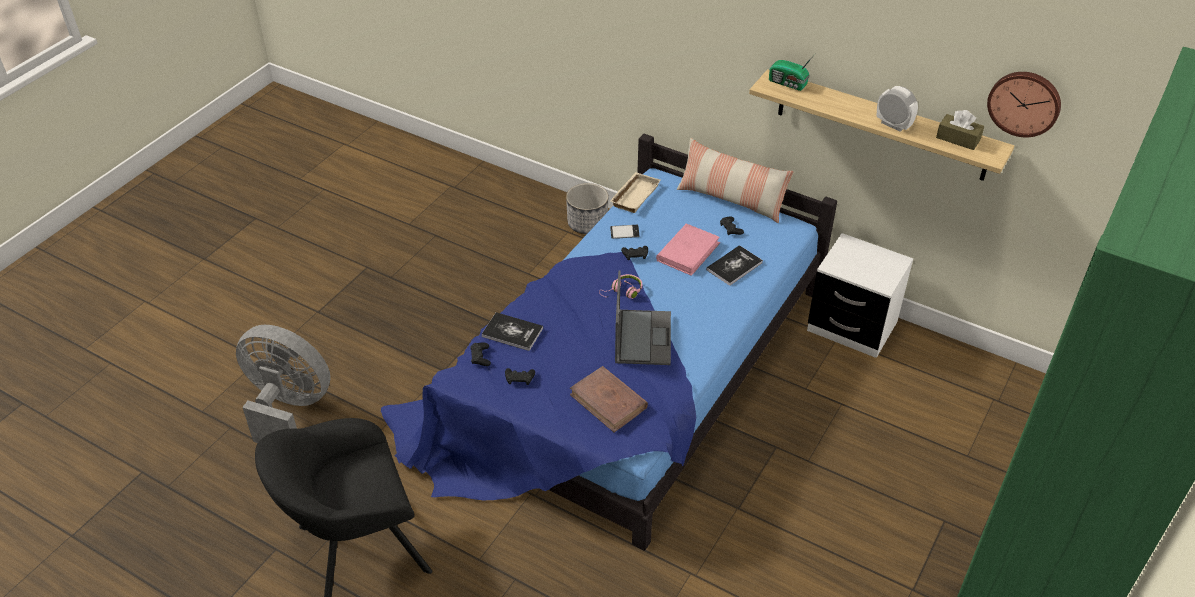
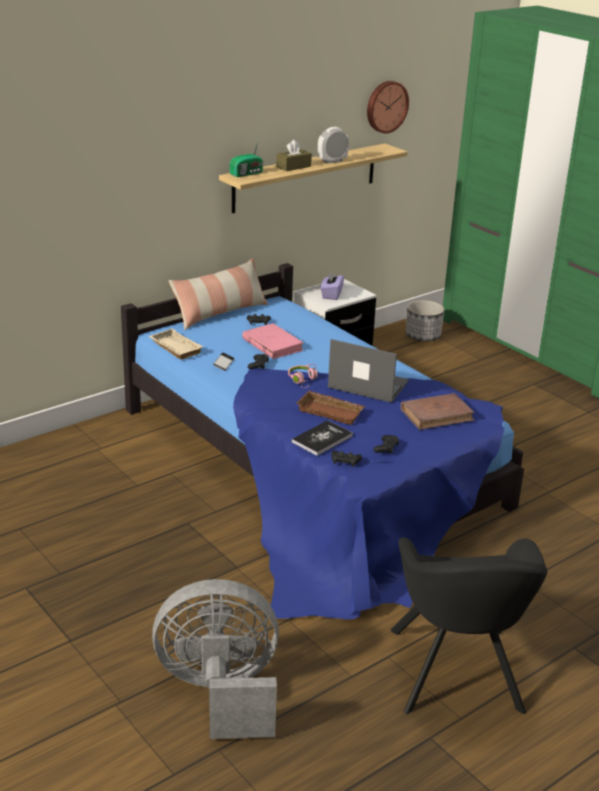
camera: 70 degrees left, 15 degrees down
(288, 409) = (220, 693): grey fan -> grey fan turned 45 degrees clockwise
(569, 325) = (331, 411): none -> brown tray
(587, 223) = (96, 436): planter -> planter (422, 336)
(734, 266) = (306, 332): book -> none
(857, 262) = (331, 295): none -> purple tissue box
(958, 139) = (365, 152): brown tissue box -> brown tissue box (293, 167)

